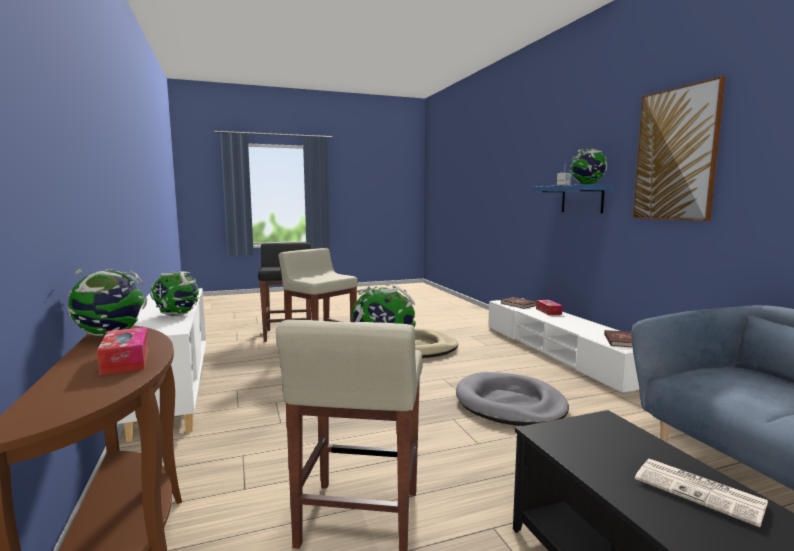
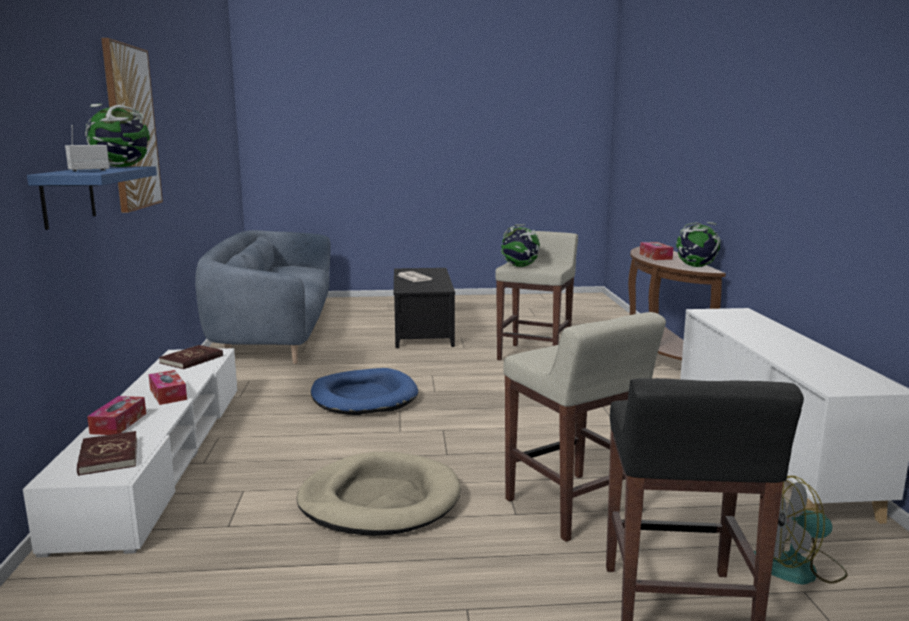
camera: 165 degrees left, 5 degrees up
(177, 315) = (739, 330): globe -> none
(230, 345) = (798, 567): none -> fan
(509, 404) = (364, 397): grey dog bed -> blue dog bed
(565, 322) = (168, 394): none -> tissue box

